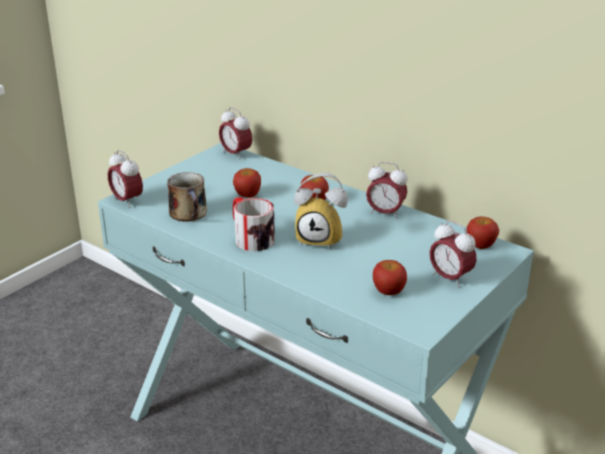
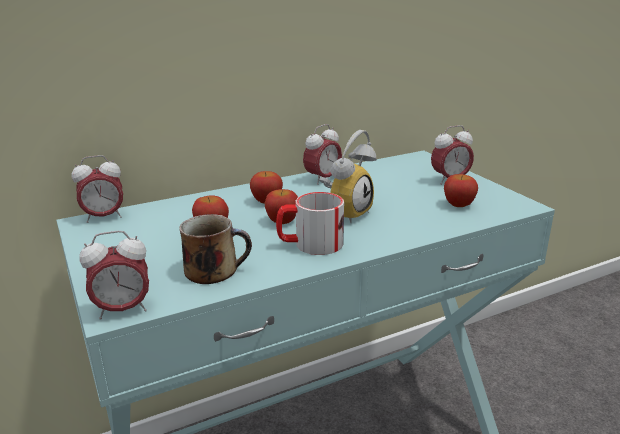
camera: 65 degrees left, 5 degrees down
(480, 245) = (406, 161): apple -> apple (282, 221)

